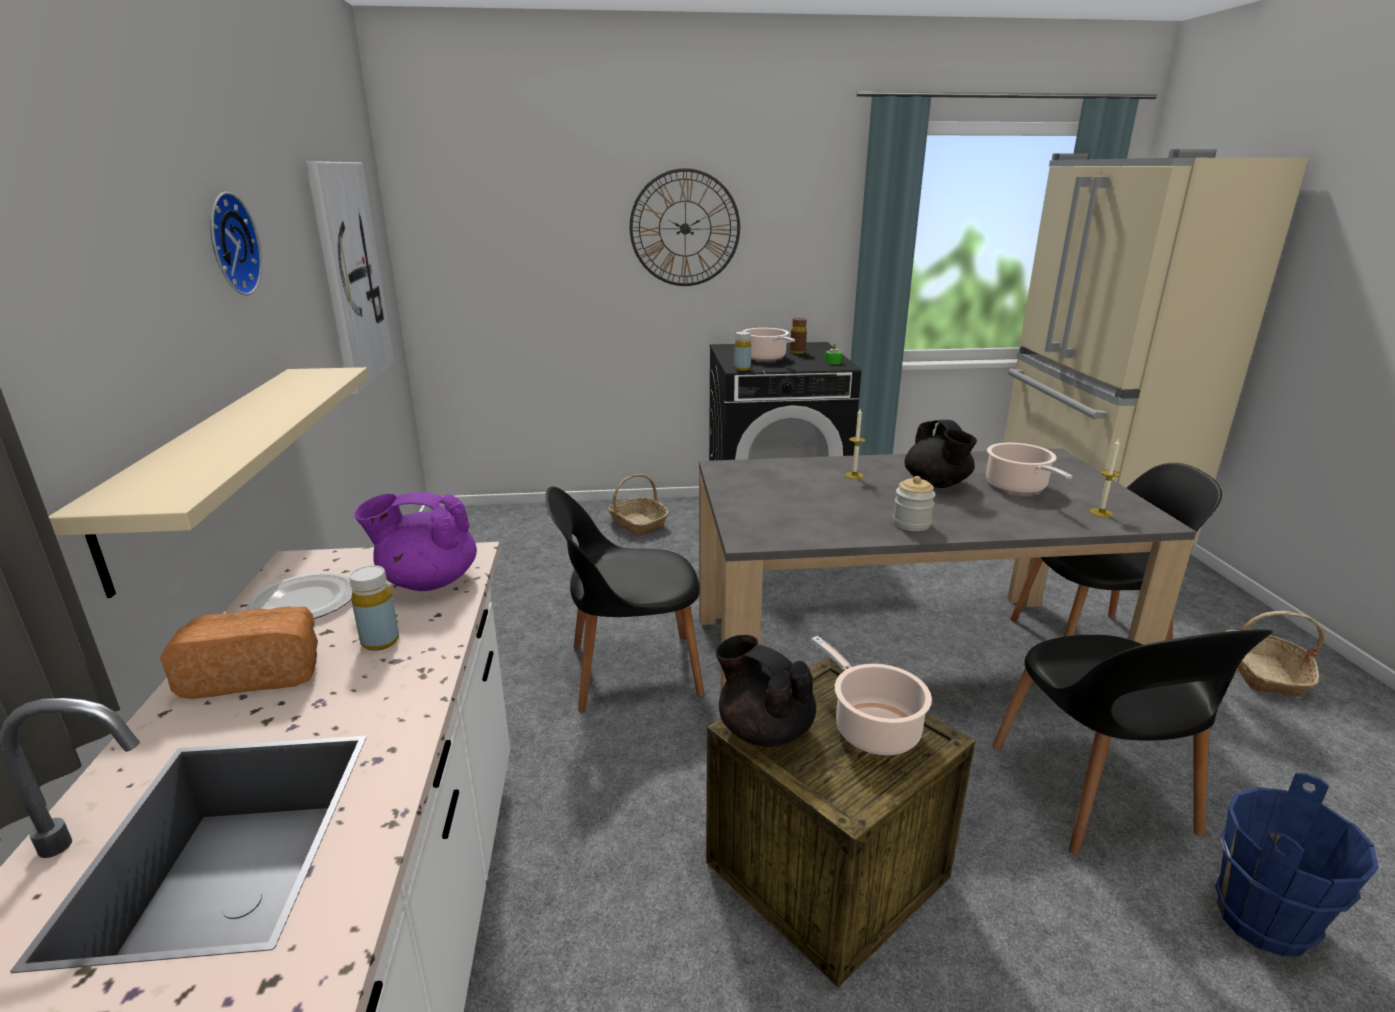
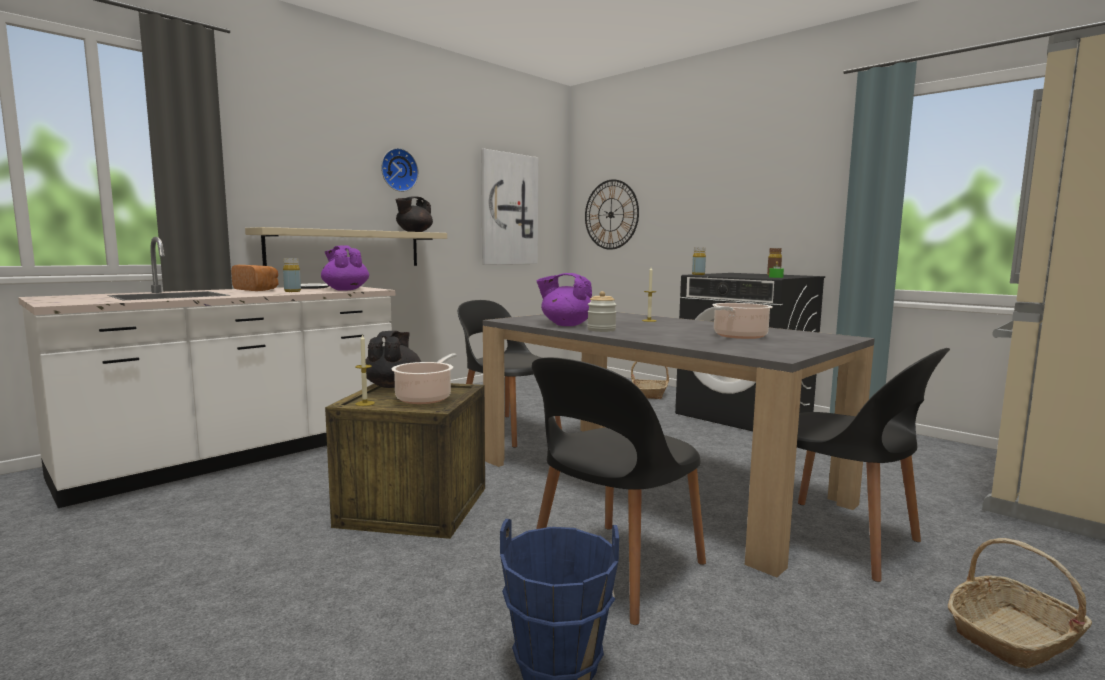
camera: 50 degrees right, 15 degrees down
(685, 228) = (720, 188): wall clock -> wall clock (611, 214)
(766, 358) = (738, 274): cooking pot -> none
(844, 525) = (566, 325): none -> purple teapot
(937, 484) = (686, 328): black teapot -> black teapot (414, 232)
(1101, 512) = (749, 348): candle -> candle (365, 403)

